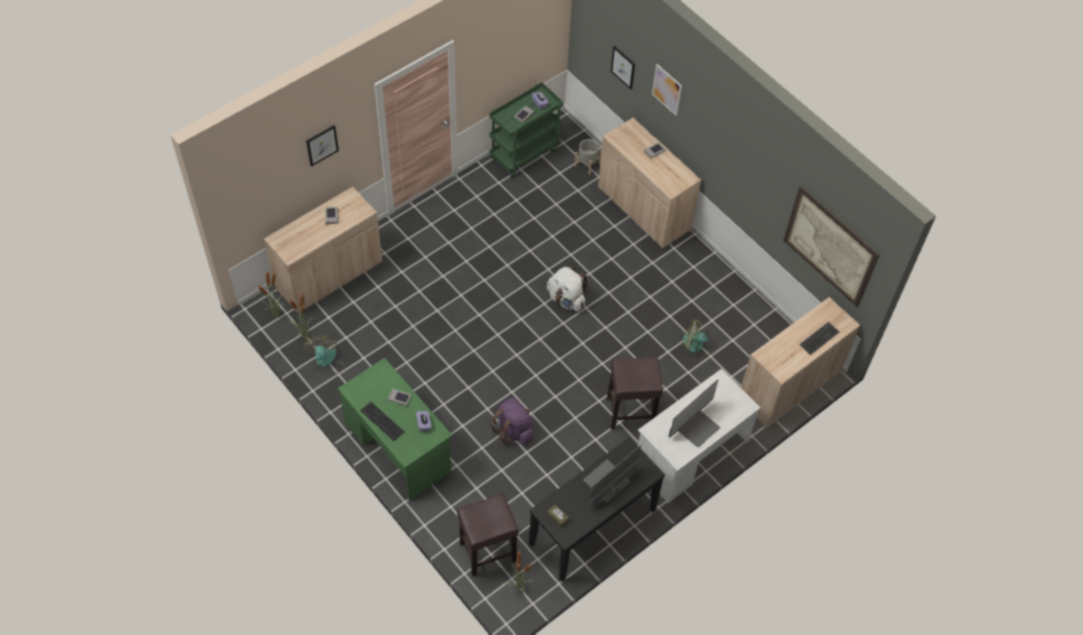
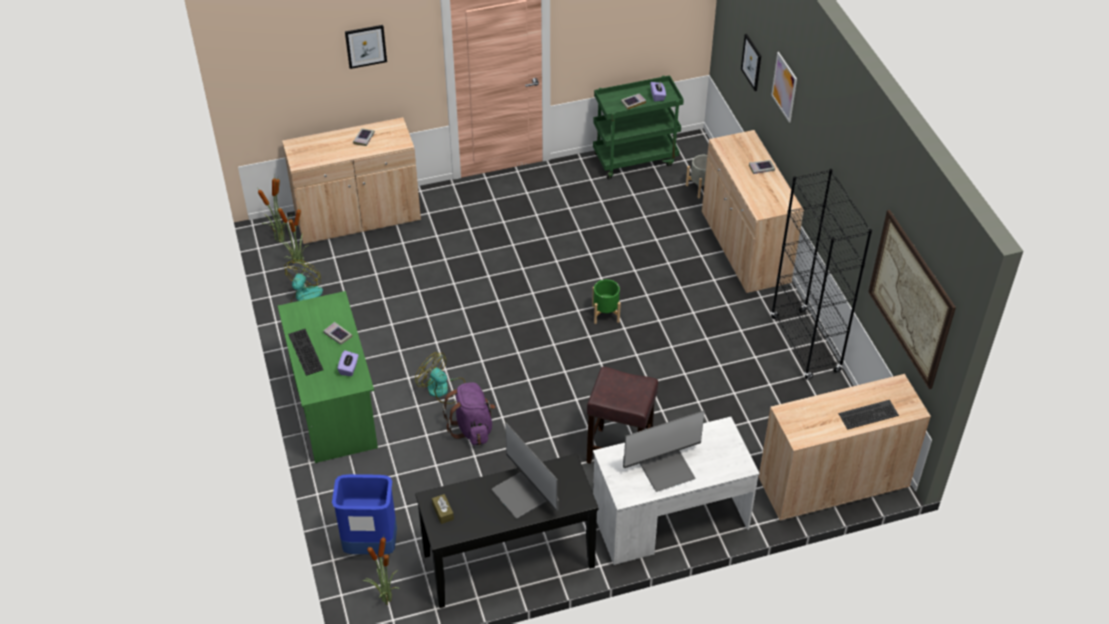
camera: 25 degrees right, 10 degrees down
(487, 552) = (370, 546): brown stool -> blue trash can
(566, 299) = (605, 313): white backpack -> green planter
(607, 482) = (523, 493): monitor -> monitor turned 105 degrees counterclockwise
(698, 345) = (739, 405): fan -> fan (442, 389)
(723, 278) = (805, 344): none -> black bookcase

